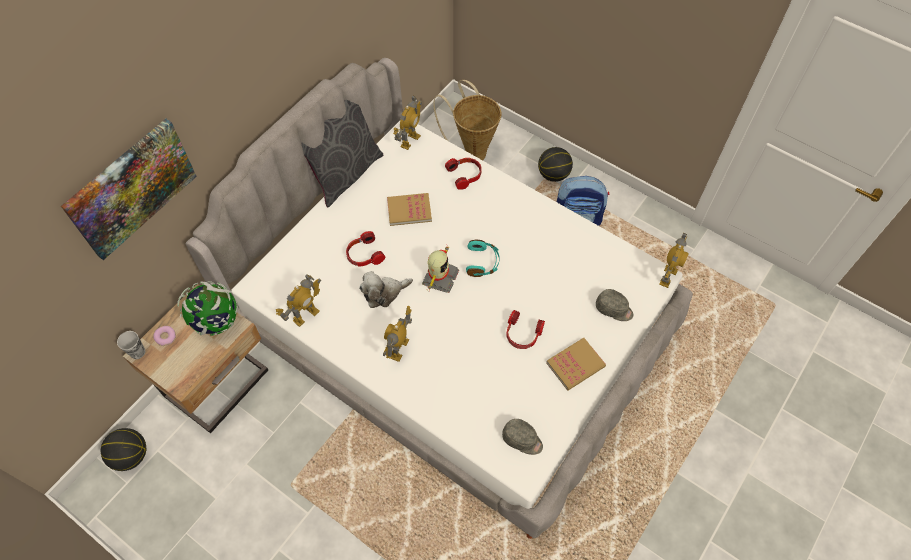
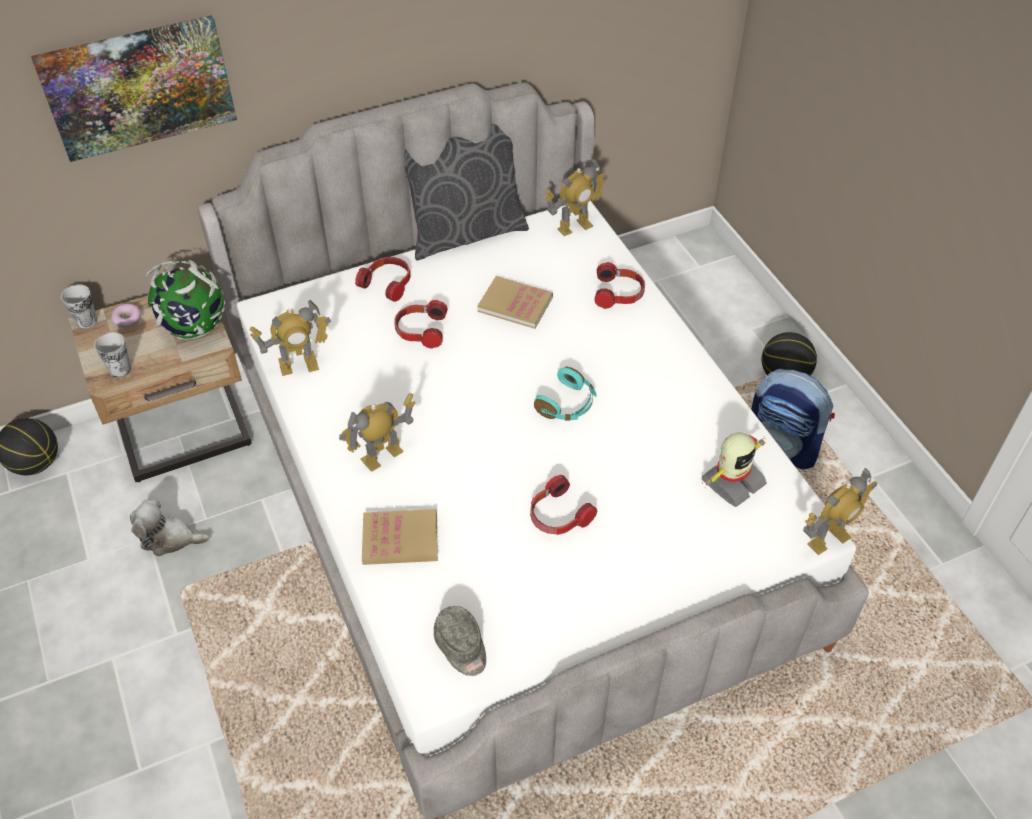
camera: 30 degrees right, 10 degrees down
(188, 374) = (120, 369): none -> cup
(321, 232) = (388, 283): none -> headphones
(384, 293) = (412, 384): plush toy -> plush toy (169, 538)
(439, 277) = (496, 397): toy robot -> toy robot (731, 481)
(472, 151) = (686, 304): basket -> none
(575, 365) = (606, 589): book -> book (400, 539)
(614, 309) = (714, 545): grey cap -> none

